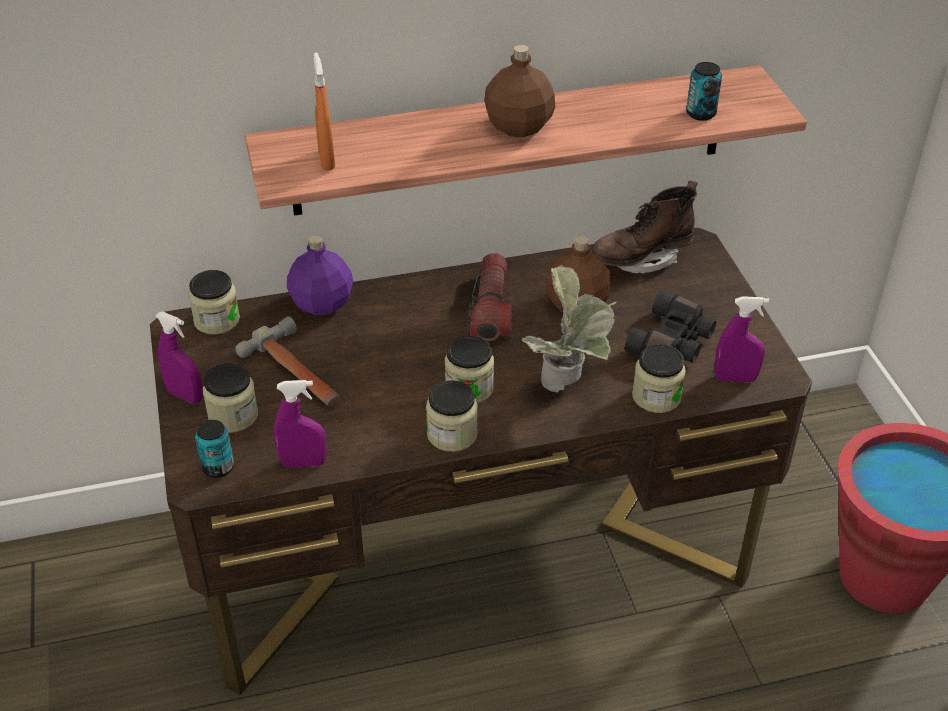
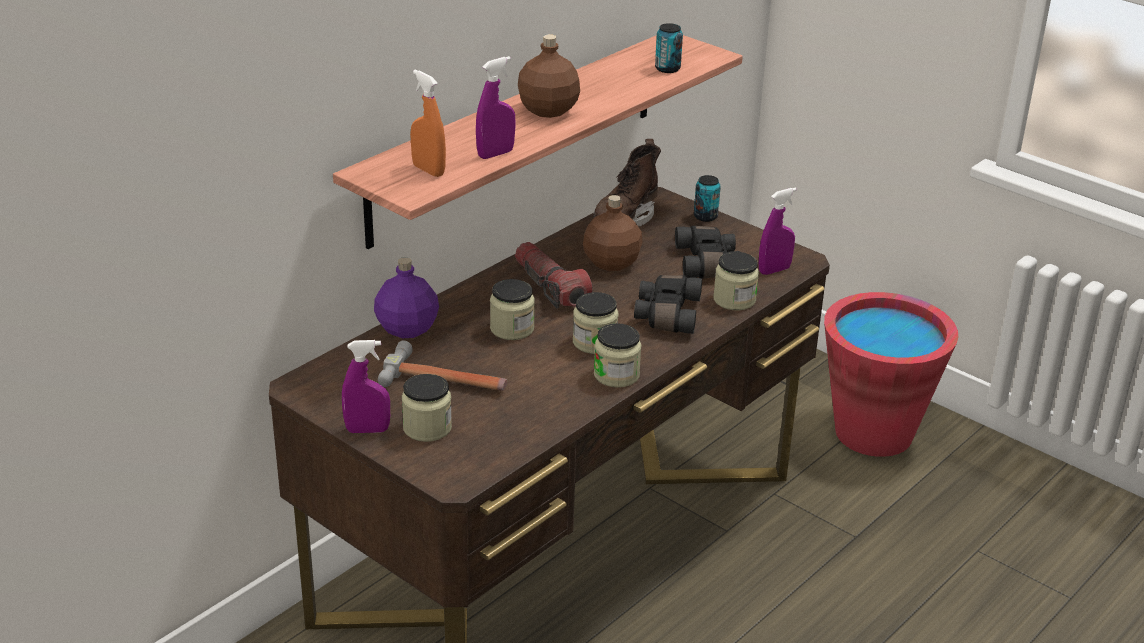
camera: 35 degrees left, 10 degrees down
(217, 320) = (328, 371): jar -> jar (512, 329)
(218, 467) = (458, 465): can -> can (705, 216)
(303, 463) = (524, 435): purple spray bottle -> purple spray bottle (495, 154)
(569, 385) = (666, 314): potted plant -> black binoculars

